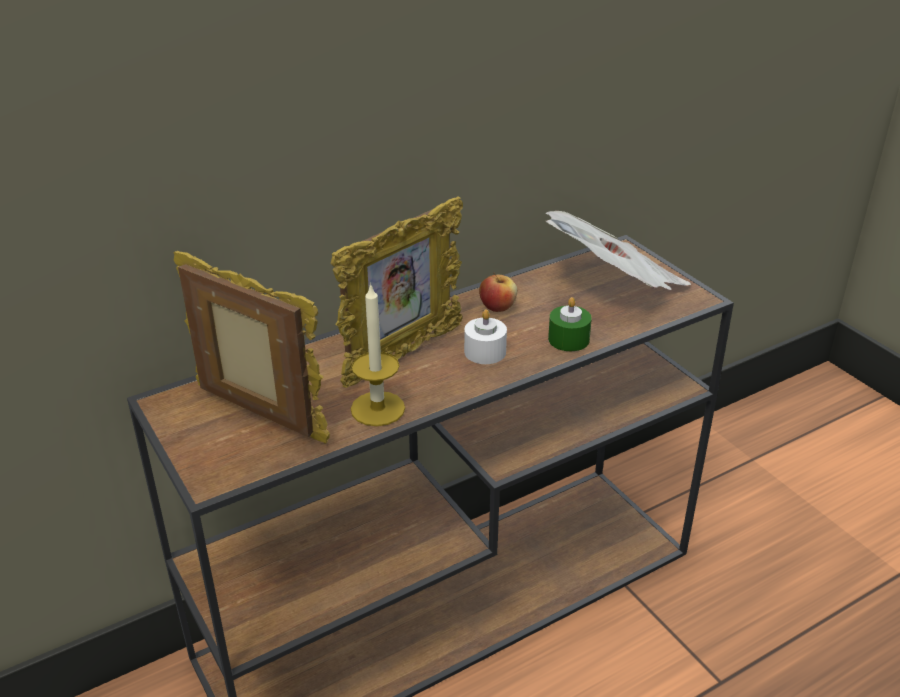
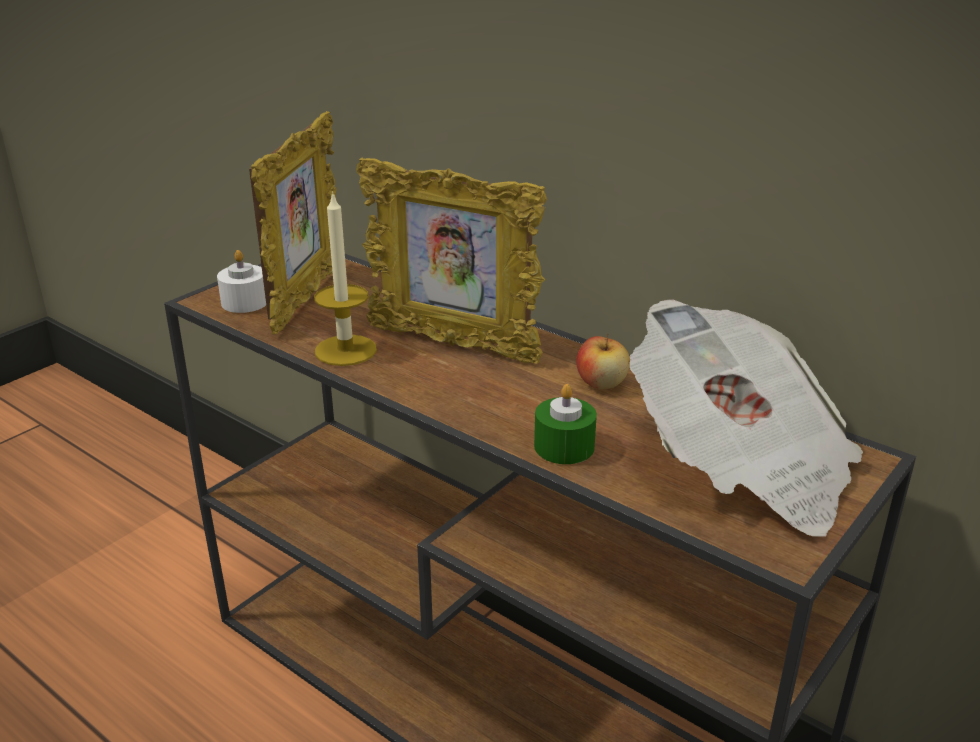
camera: 70 degrees right, 5 degrees down
(485, 352) = (494, 392): white candle -> white candle (245, 302)

